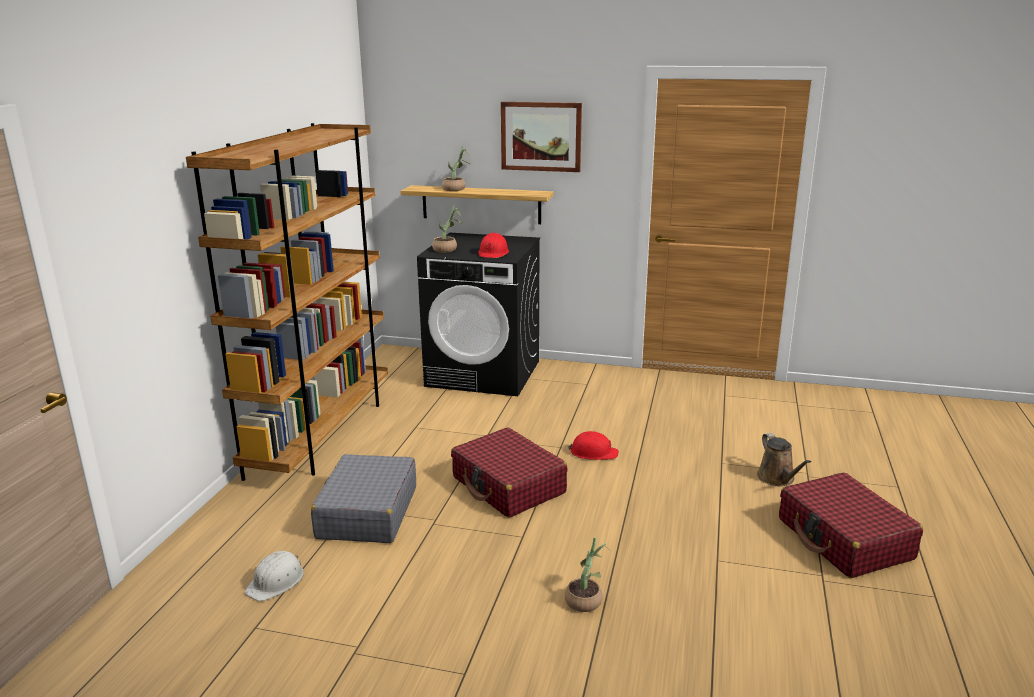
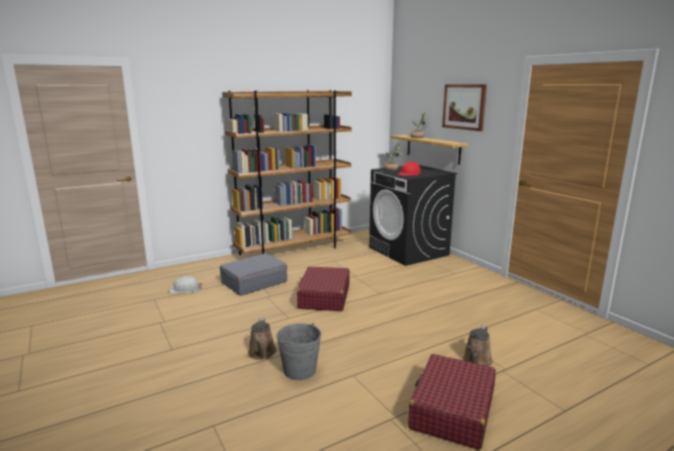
camera: 45 degrees right, 5 degrees down
(587, 599) = (262, 353): potted plant -> brown watering can
(593, 452) = (392, 302): red hard hat -> none
(663, 590) = (300, 370): none -> grey bucket

